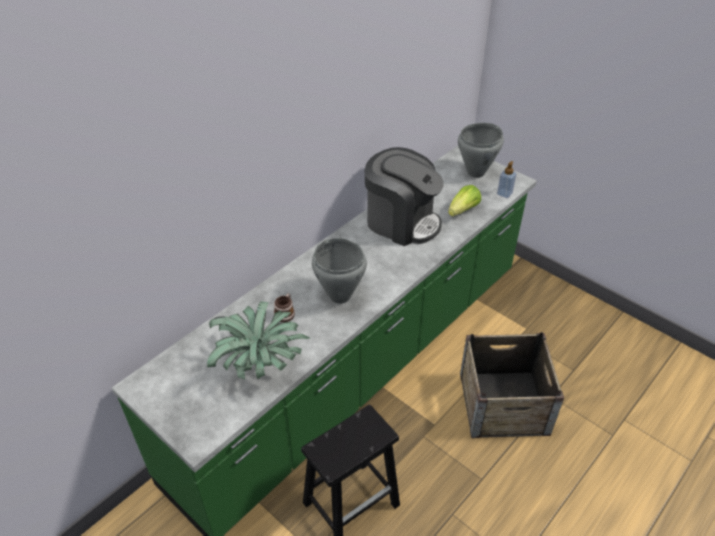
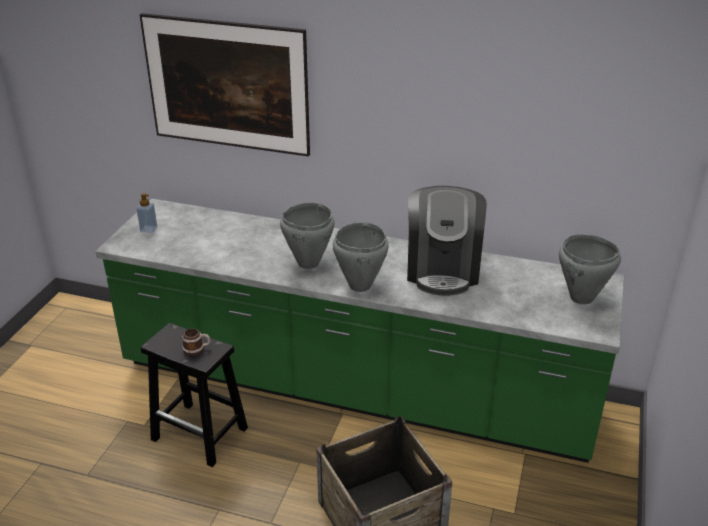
camera: 65 degrees right, 10 degrees down
(180, 229) = (230, 115): none -> picture
(260, 362) = (207, 247): potted plant -> none
(285, 313) = (269, 243): mug -> mug (197, 349)
(395, 275) = (359, 285): none -> grey cooking pot
(463, 210) = (501, 304): lettuce -> none
(504, 193) = (563, 326): soap dispenser -> soap dispenser (148, 229)

